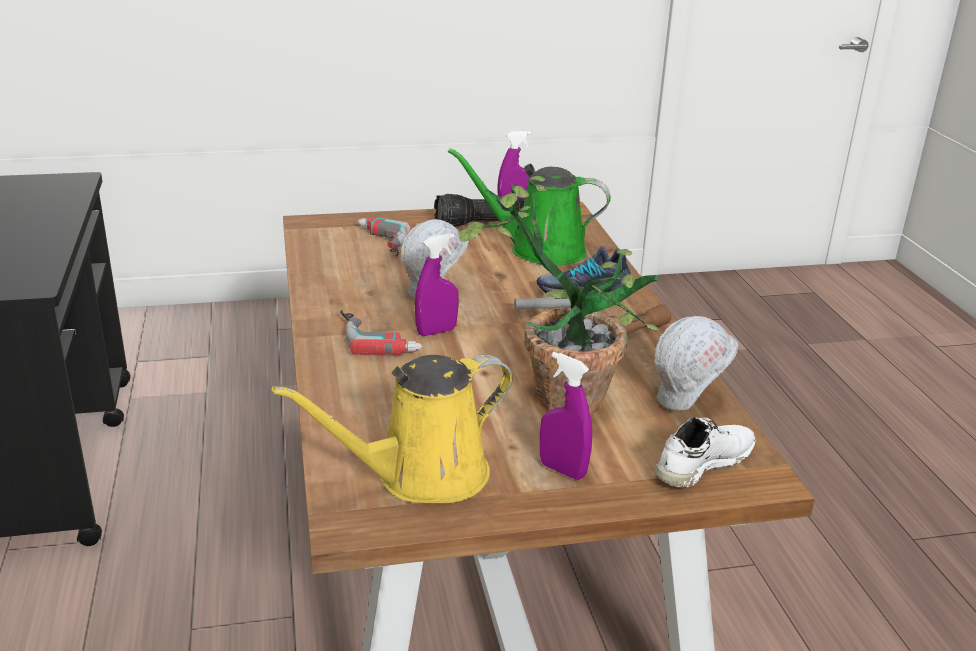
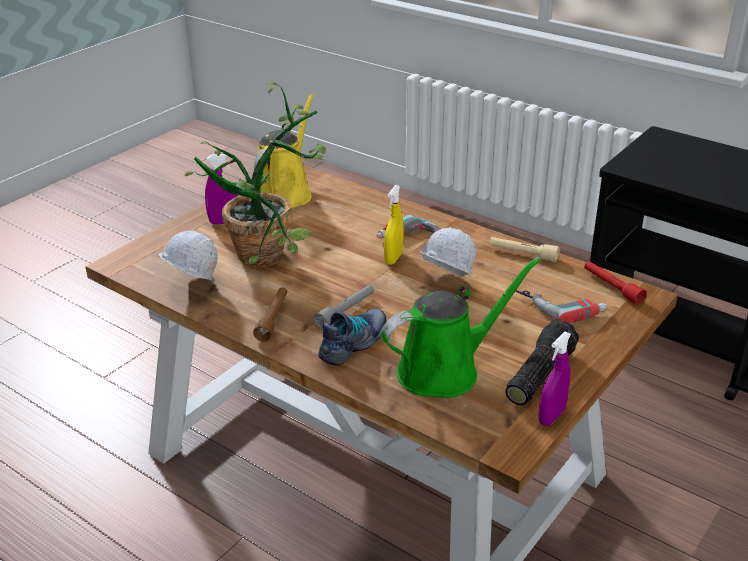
camera: 140 degrees right, 5 degrees up
(315, 235) = (612, 288): none -> red flashlight
(319, 282) = (523, 254): none -> beige flashlight
(436, 331) = (393, 258): purple spray bottle -> yellow spray bottle
(702, 463) = (156, 256): white shoe -> none

